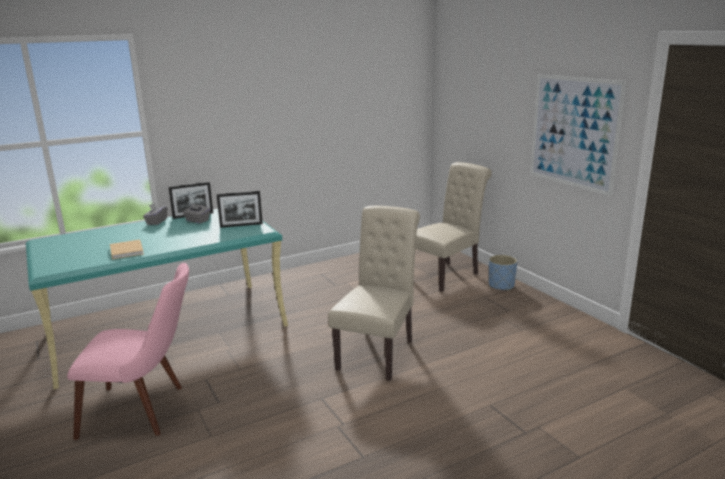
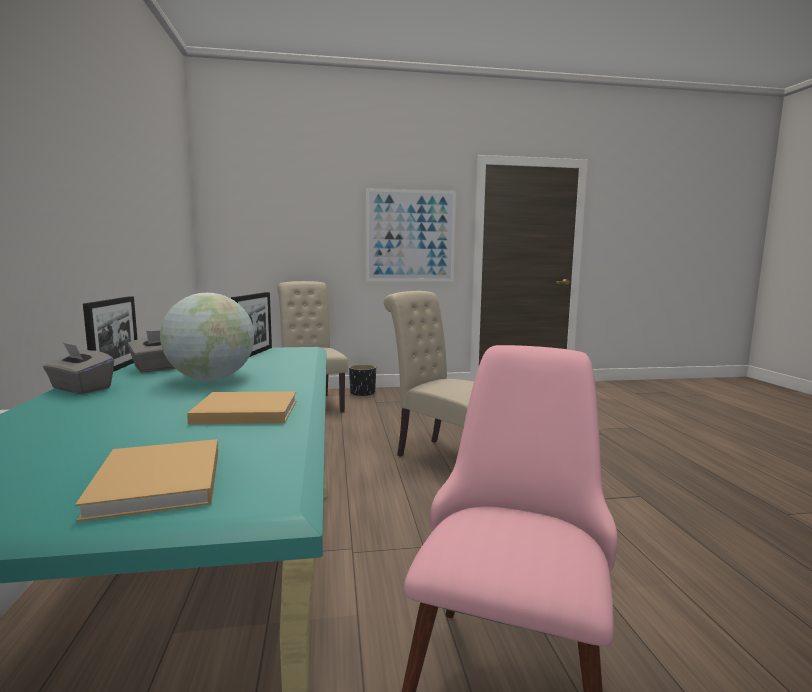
camera: 70 degrees left, 10 degrees down
(56, 259) = (157, 483): none -> beige book
(179, 233) = (211, 379): none -> globe
(501, 285) = (362, 393): blue planter -> black planter

